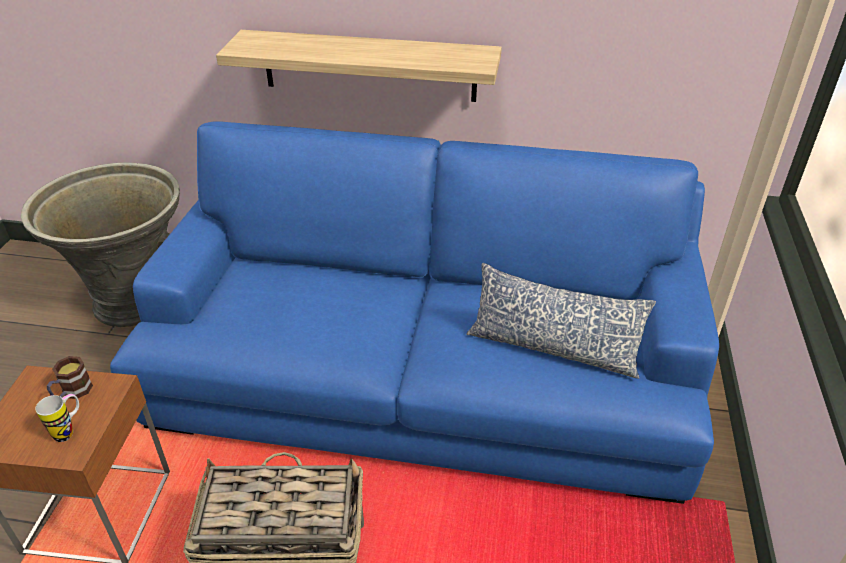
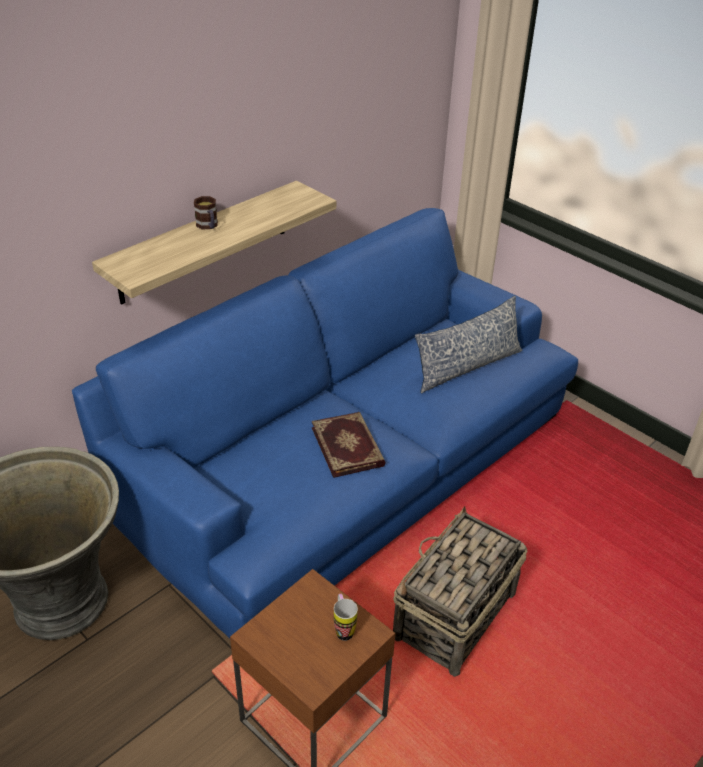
camera: 55 degrees left, 0 degrees up
(72, 392) = (297, 614): mug -> mug (208, 226)
(333, 324) = (348, 446): none -> book

